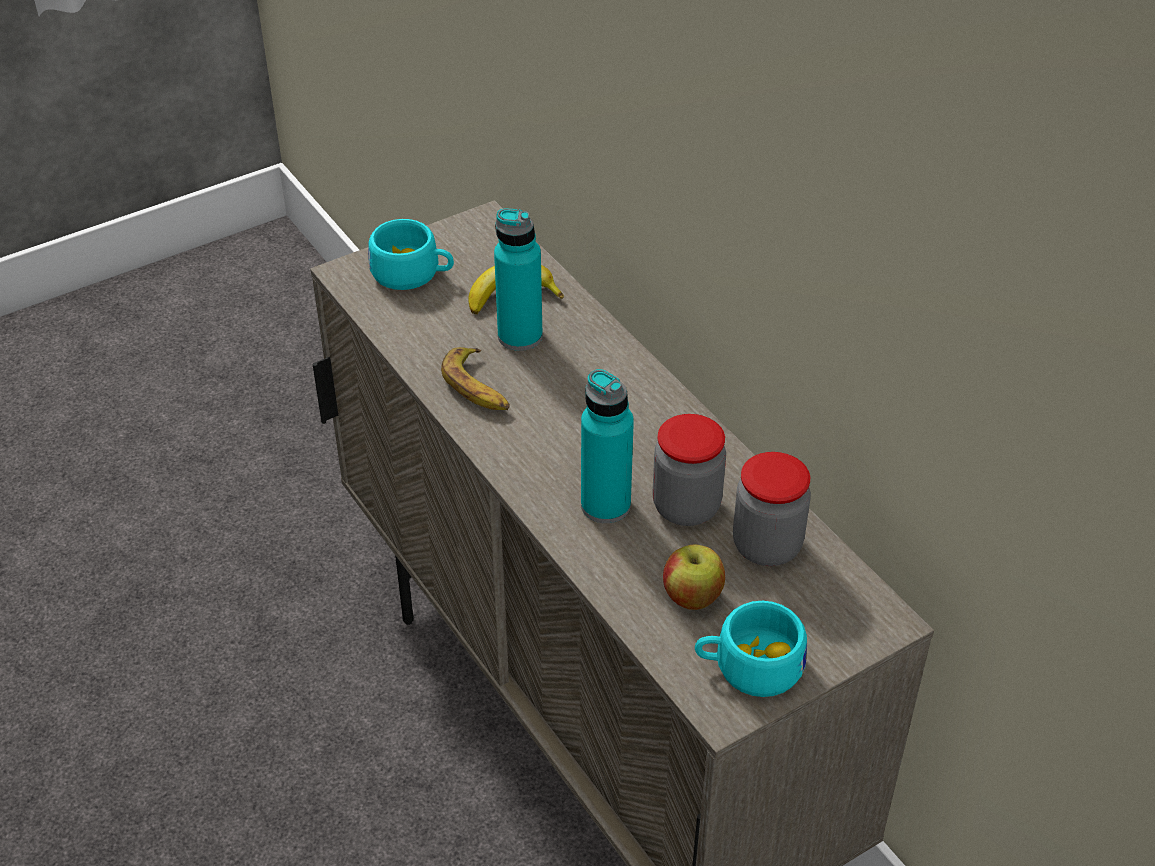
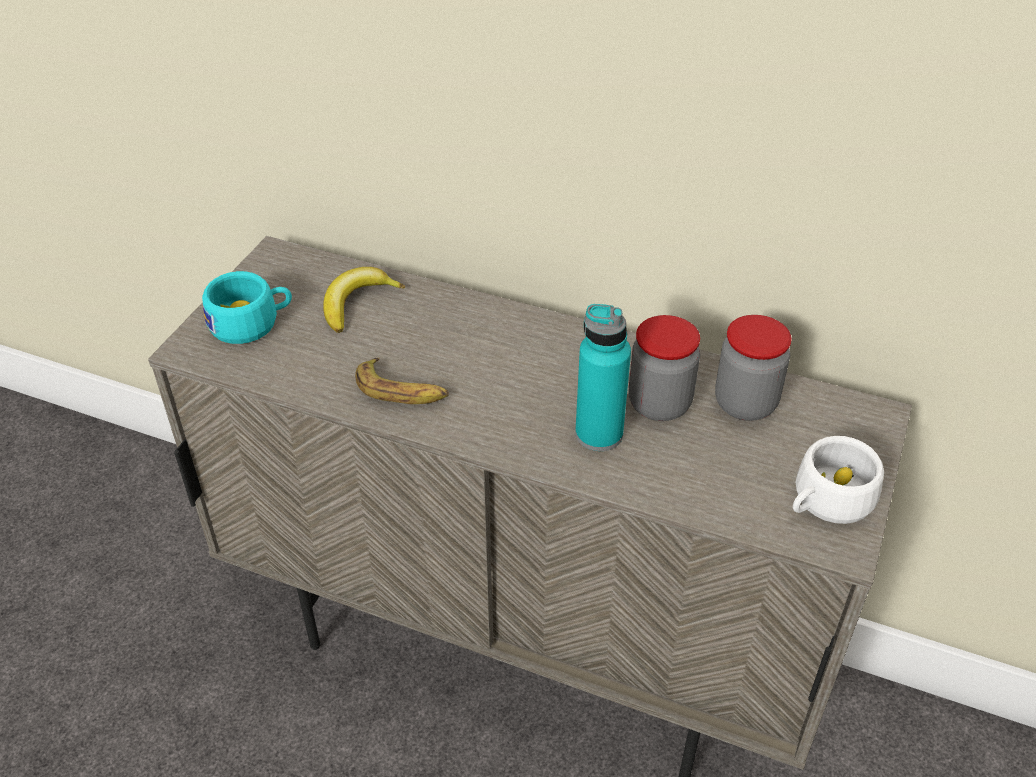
camera: 35 degrees left, 0 degrees up
(520, 336) = (396, 333): turquoise bottle -> none
(692, 596) = (733, 470): apple -> none
(748, 666) = (826, 501): turquoise cup -> white cup

